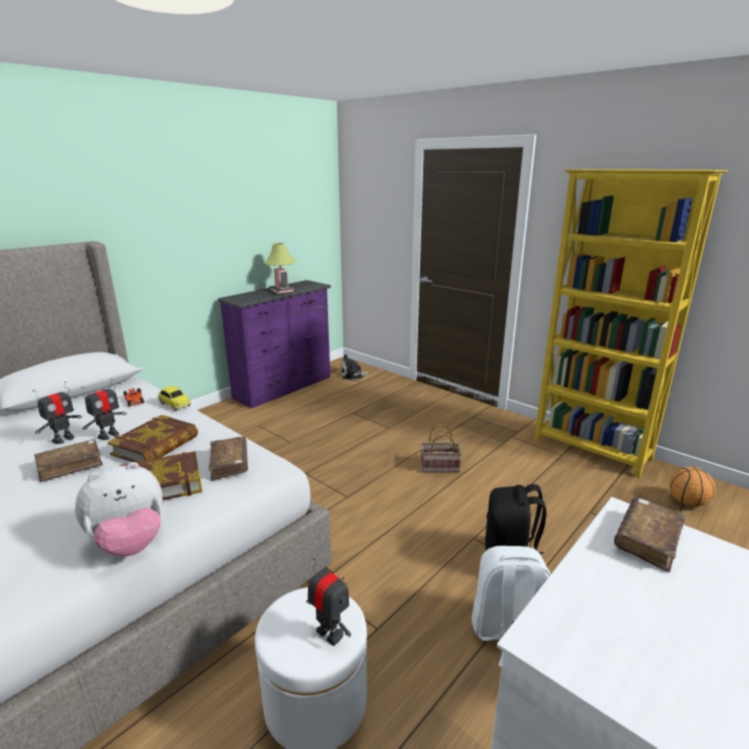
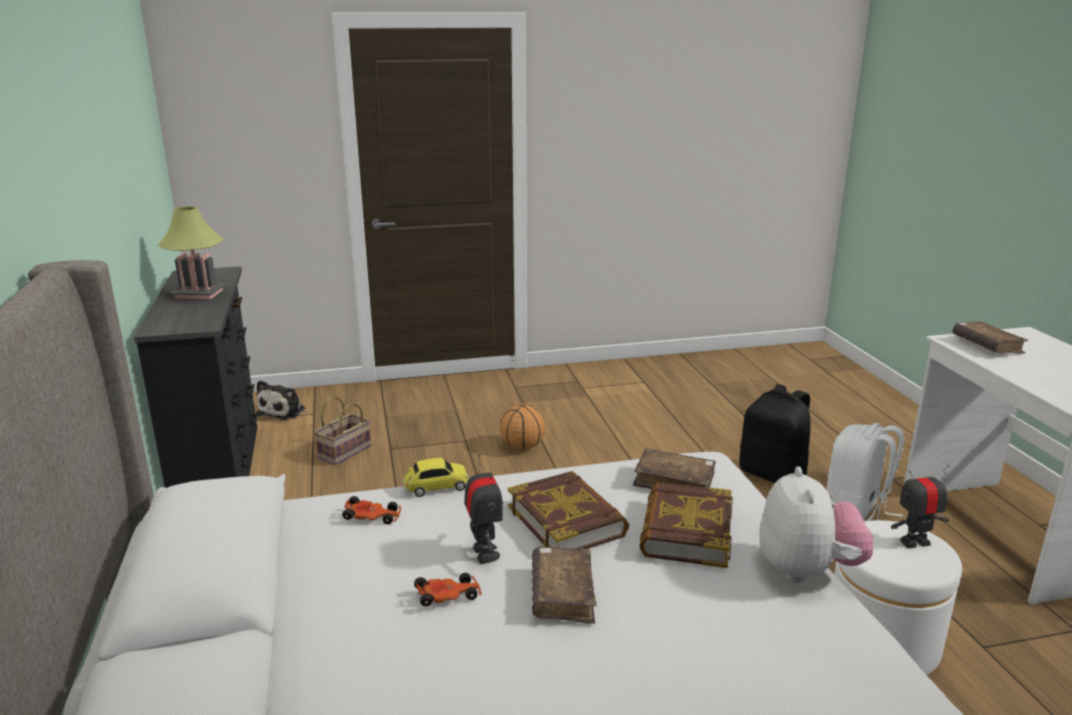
camera: 55 degrees left, 0 degrees up
(63, 439) = (448, 595): toy robot -> toy car
(285, 387) = (222, 471): purple dresser -> black dresser
(439, 467) = (589, 445): basket -> basket (344, 452)
(592, 450) = (653, 367): yellow bookcase -> none
(687, 503) = (766, 372): basketball -> basketball (523, 446)

